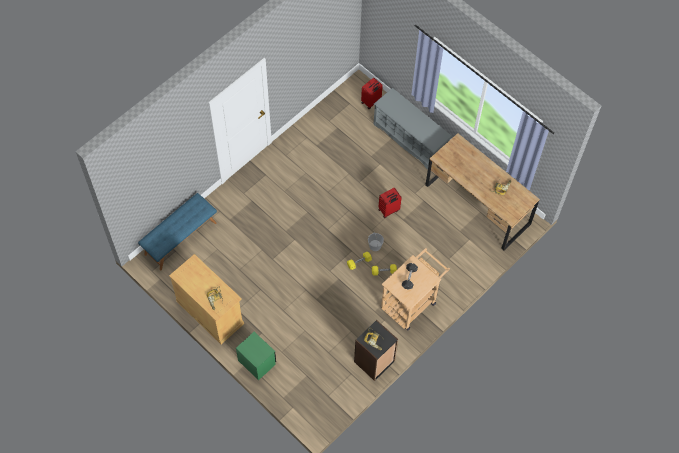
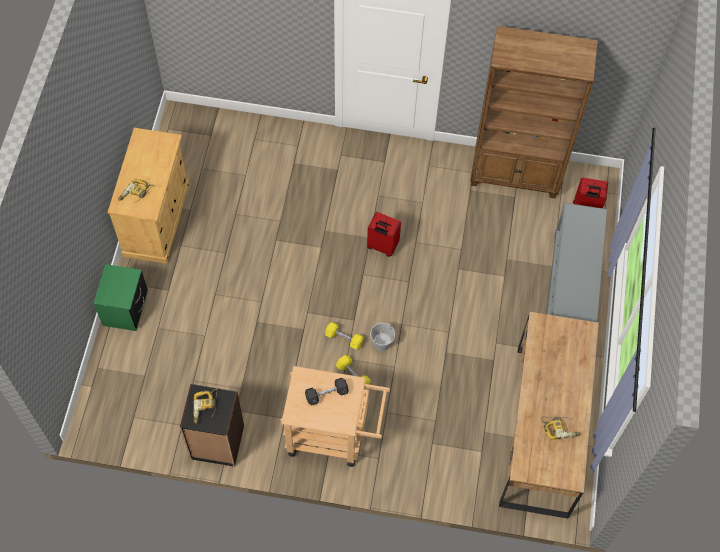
camera: 55 degrees right, 0 degrees up
(180, 238) = (231, 129): blue bench -> none
(324, 118) = (515, 175): none -> brown bookcase
(389, 210) = (445, 327): red suitcase -> red suitcase (382, 246)

